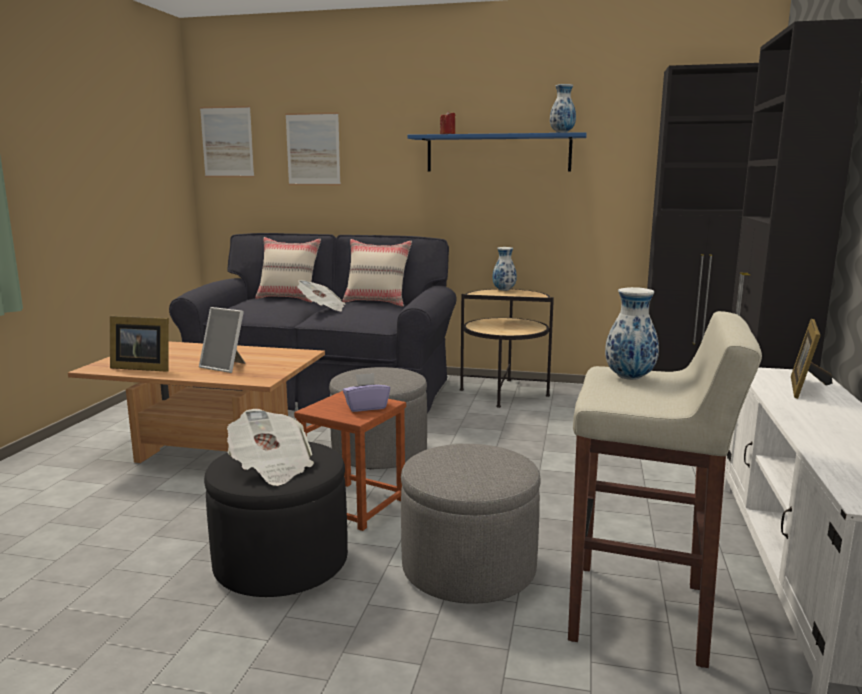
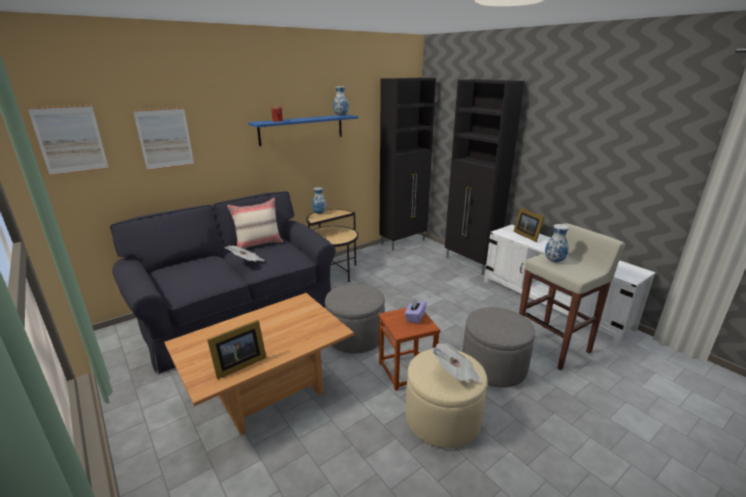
camera: 50 degrees left, 10 degrees up
(225, 367) = (290, 333): picture frame -> none
(281, 562) = (442, 419): black ottoman -> beige ottoman
(289, 299) = (190, 261): beige pillow -> none

